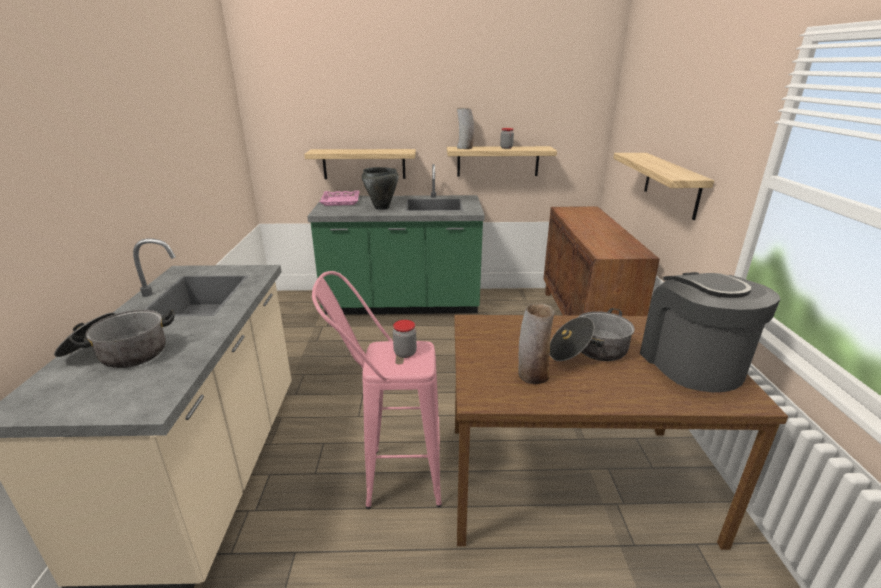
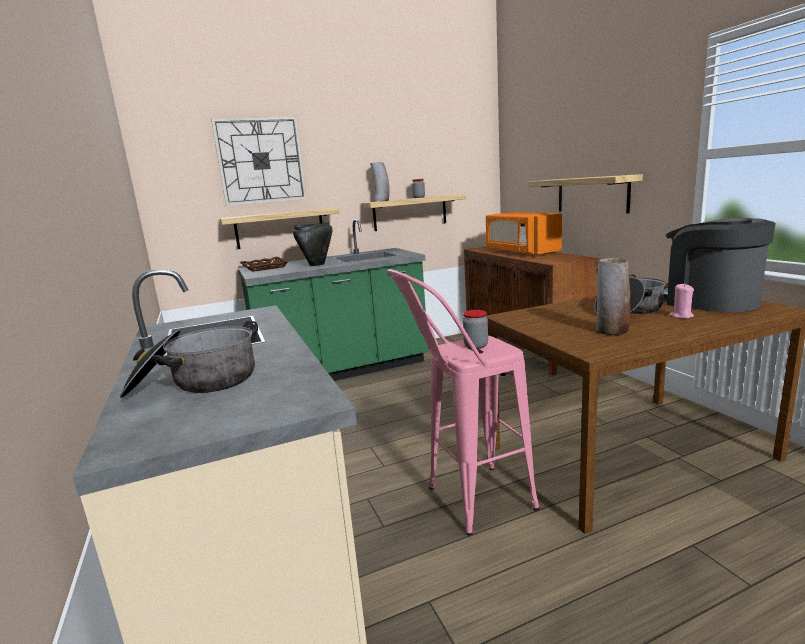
camera: 20 degrees left, 10 degrees down
(340, 201) = (264, 267): pink tray -> brown tray
(350, 98) = (261, 161): none -> wall clock
(596, 226) = (521, 252): none -> orange microwave
(628, 376) = (681, 316): none -> pink candle

